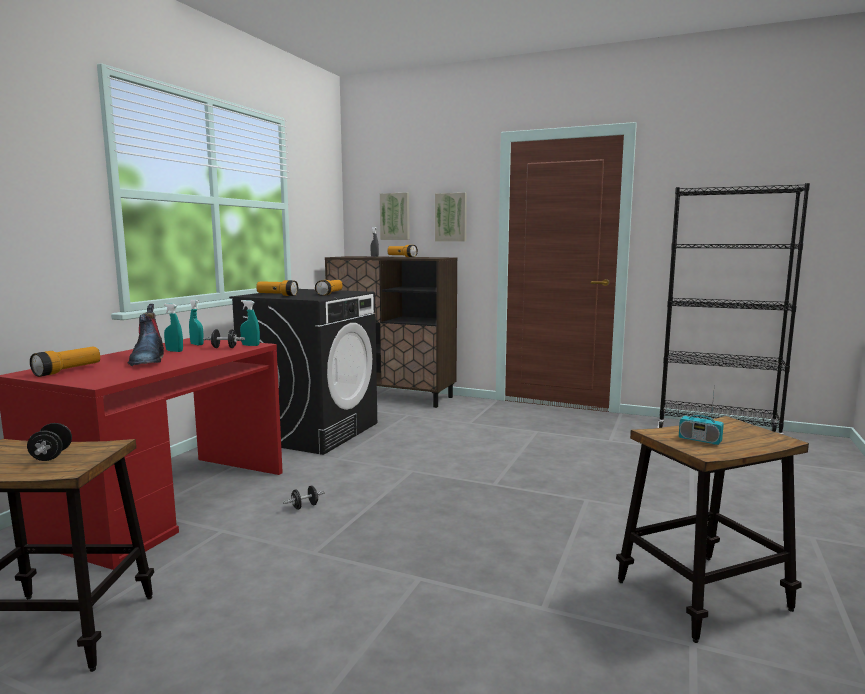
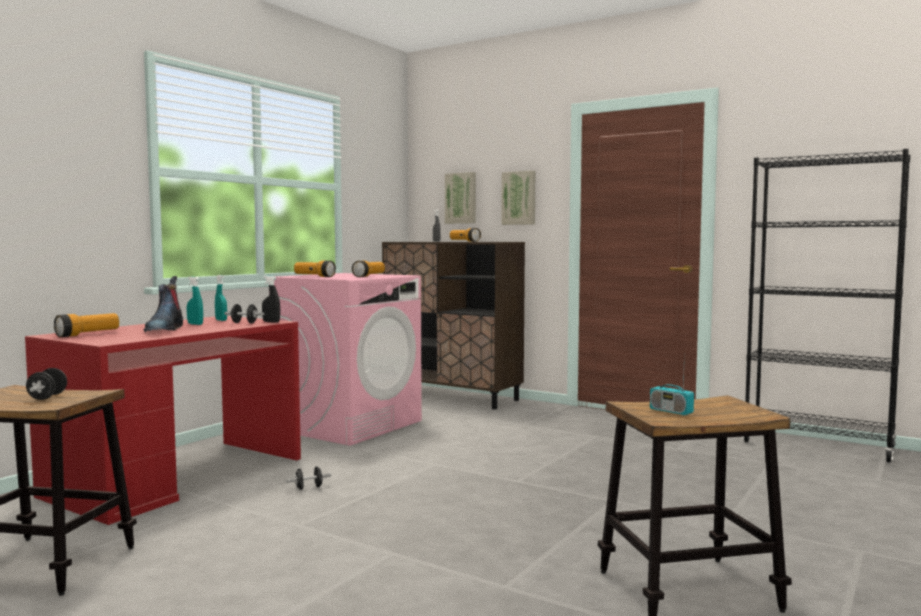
camera: 10 degrees right, 5 degrees down
(250, 345) = (271, 322): turquoise spray bottle -> black spray bottle
(312, 431) = (349, 425): black washing machine -> pink washing machine

